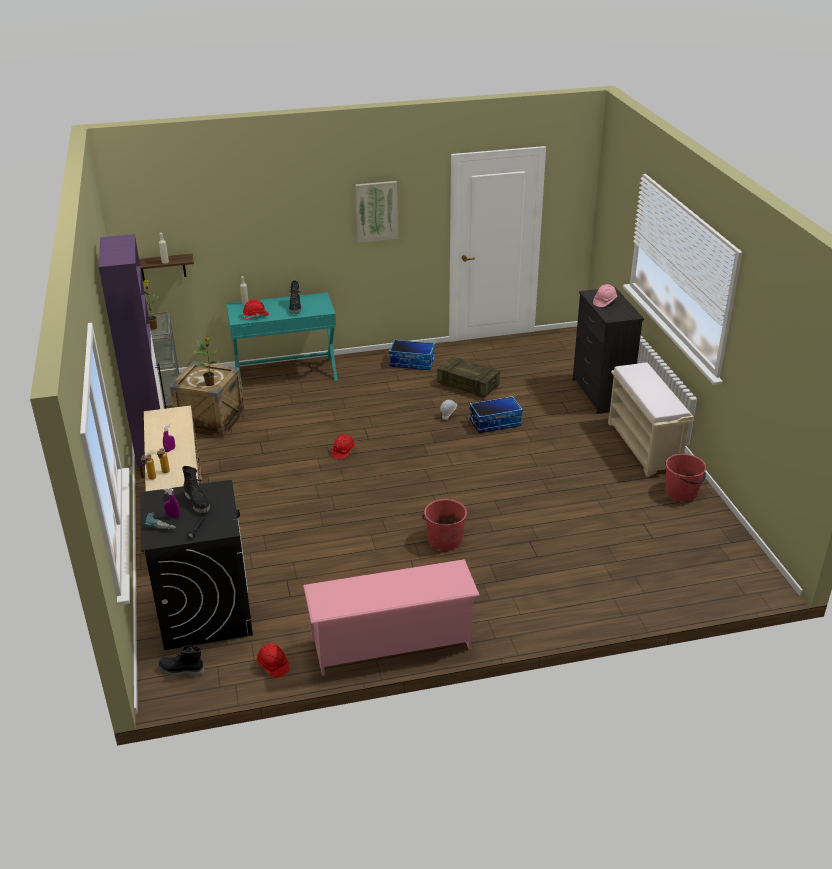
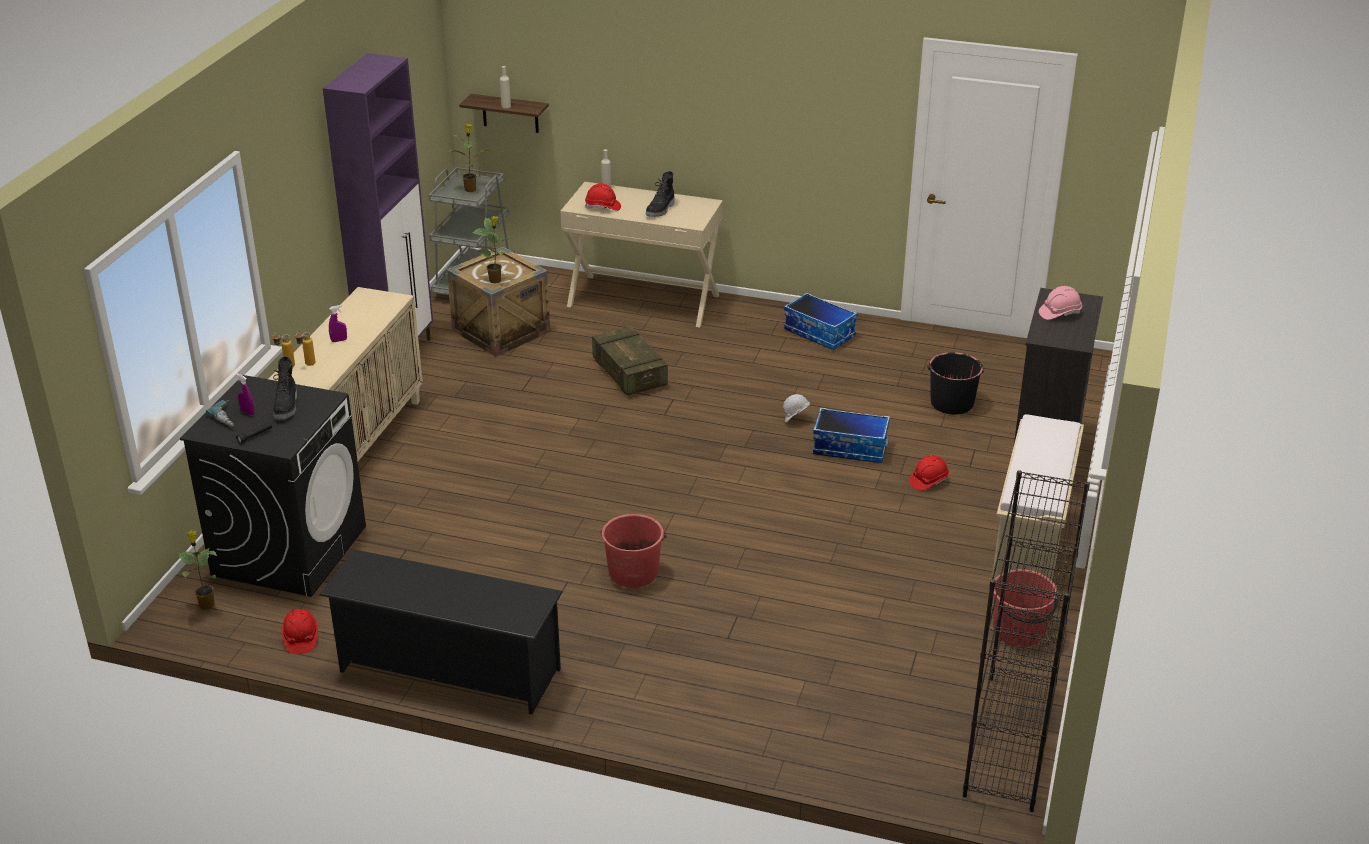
camera: 30 degrees right, 0 degrees up
(181, 670) = (206, 604): black boot -> potted plant
(286, 374) = (644, 300): turquoise desk -> beige desk
(343, 452) = (617, 421): red hard hat -> red hard hat (928, 481)
(376, 211) = (803, 99): picture -> none
(392, 644) = (448, 670): pink shoe rack -> black shoe rack
(468, 385) = (864, 387): crate -> crate (629, 374)
(524, 380) = (951, 403): none -> black bucket
(737, 553) = (1011, 742): none -> black bookcase

